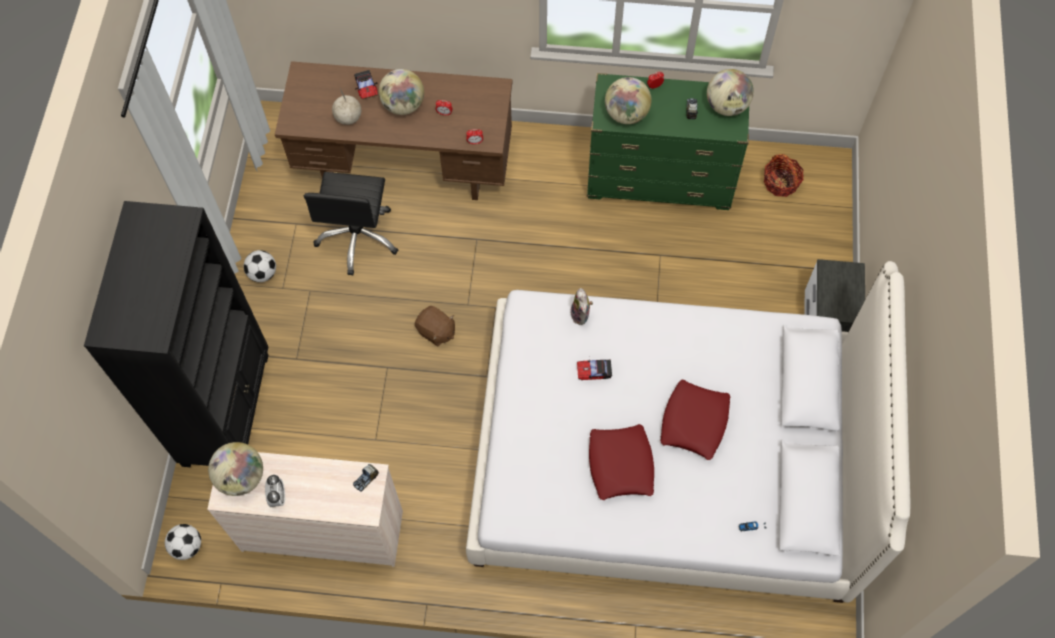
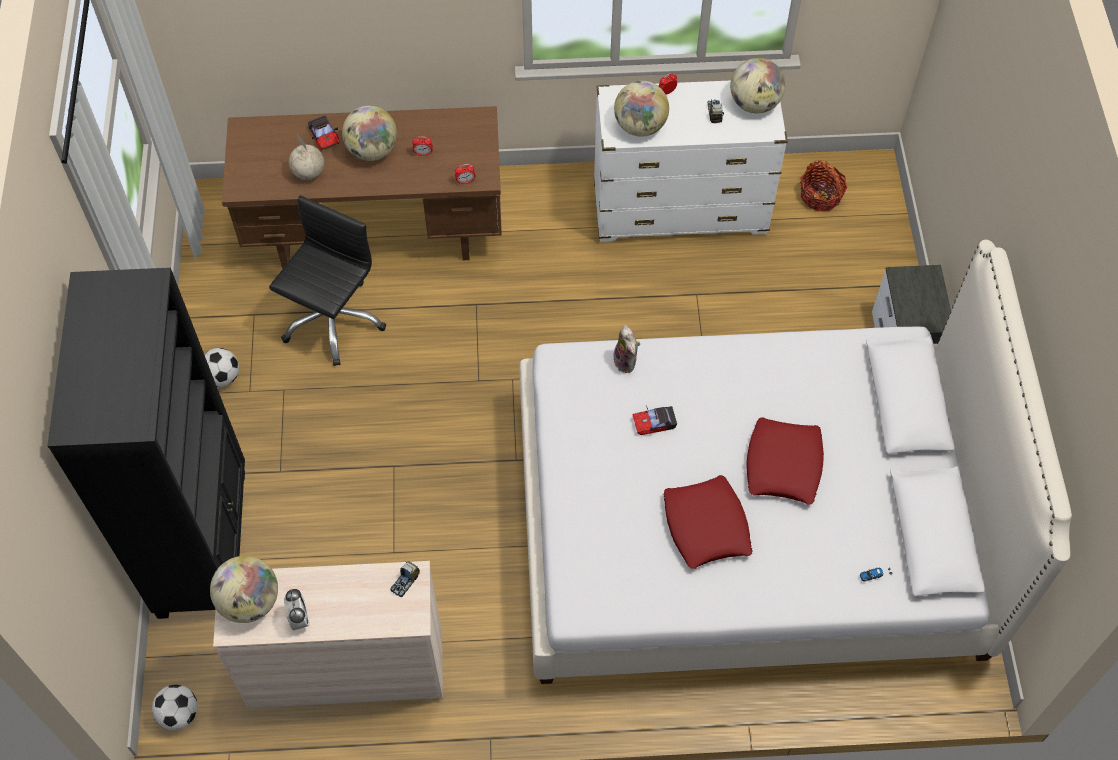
camera: 10 degrees left, 5 degrees down
(358, 237) = (333, 320): black office chair -> black office chair turned 150 degrees counterclockwise
(436, 331) = (446, 416): brown plush toy -> none
(660, 179) = (680, 209): green dresser -> white dresser

